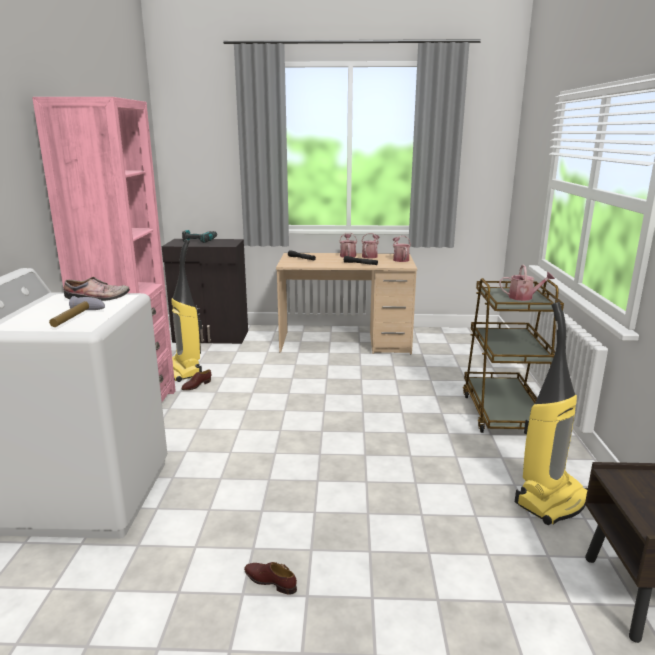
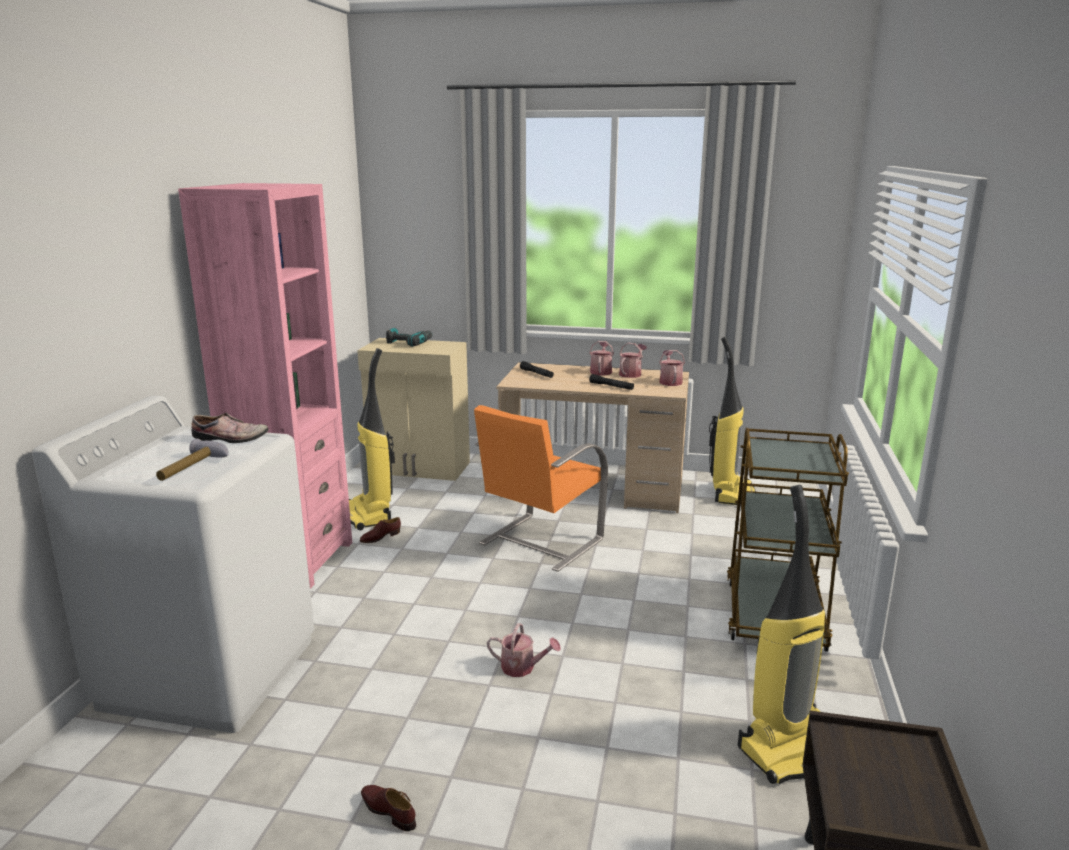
camera: 10 degrees right, 0 degrees up
(211, 337) = (420, 468): black cabinet -> beige cabinet
(319, 380) = (539, 542): none -> orange chair
(443, 339) = (731, 494): none -> vacuum cleaner
(524, 297) = (803, 458): watering can -> watering can (522, 668)

